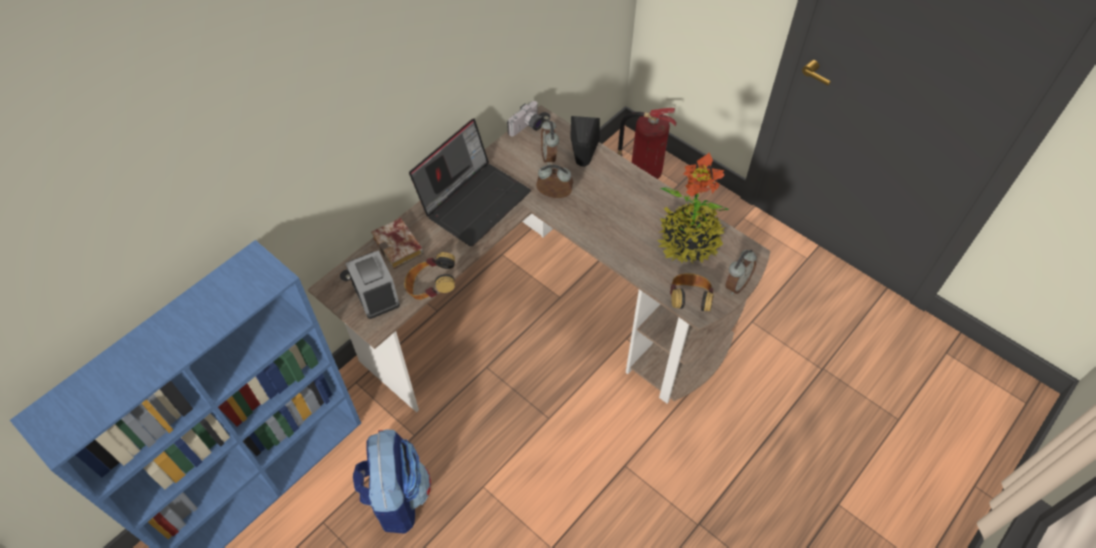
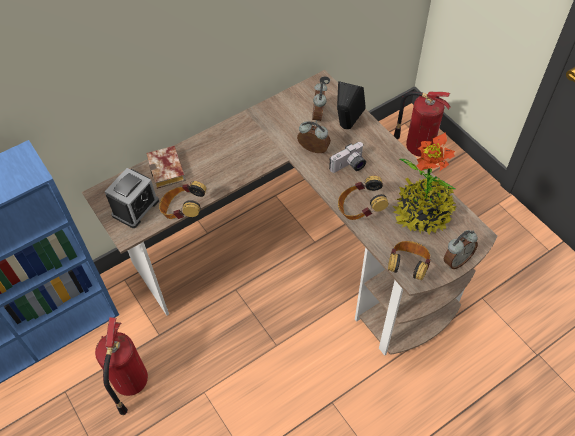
camera: 15 degrees right, 0 degrees up
(376, 295) = (135, 208): alarm clock -> alarm clock turned 45 degrees clockwise
(396, 496) = (130, 383): backpack -> fire extinguisher
(474, 200) = (242, 142): laptop -> none
(527, 128) = (307, 87): camera -> camera (349, 166)
(622, 250) = (360, 209): none -> headphones

